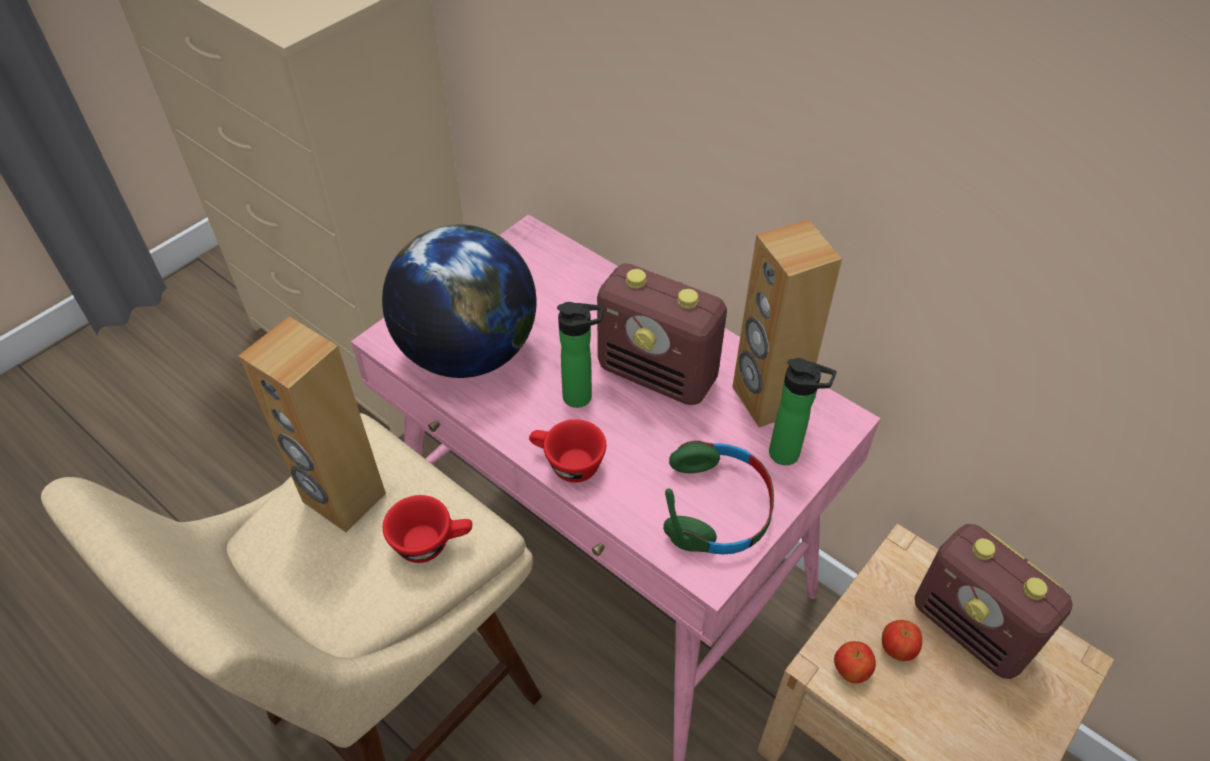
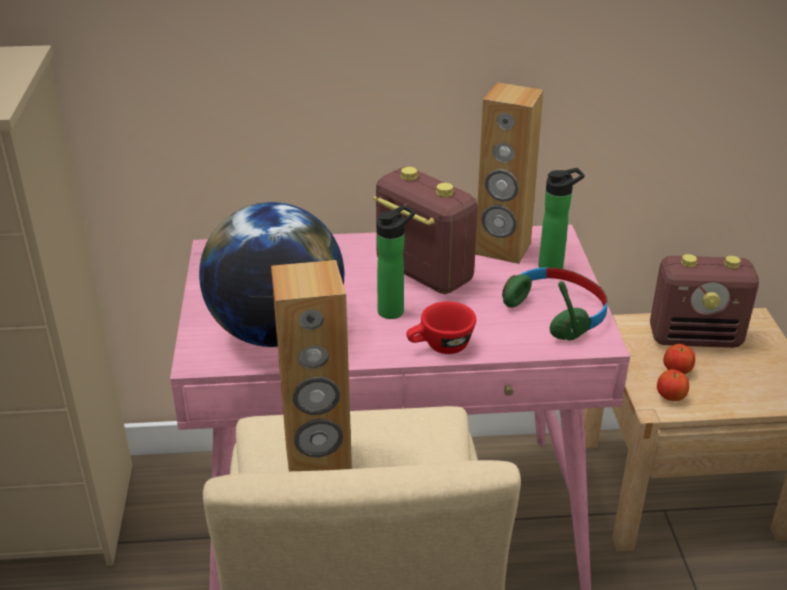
camera: 45 degrees left, 15 degrees down
(432, 542) = (420, 440): red cup -> none
(658, 374) = (422, 272): radio -> radio turned 120 degrees counterclockwise

